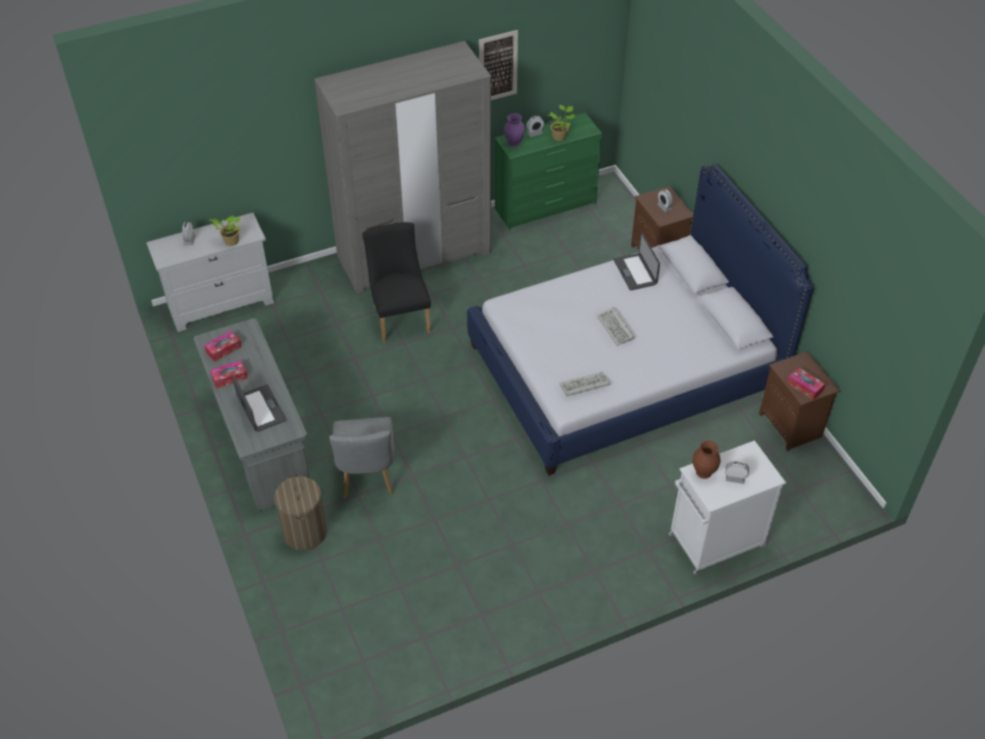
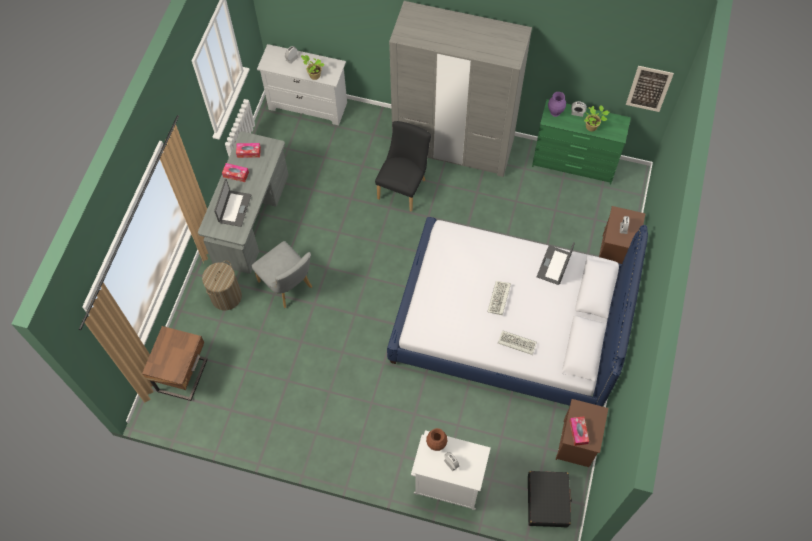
camera: 40 degrees right, 15 degrees up
(333, 641) = (184, 375): none -> brown nightstand
(367, 478) = (288, 286): grey chair -> grey chair turned 75 degrees counterclockwise
(498, 66) = (560, 55): picture -> picture (649, 89)
(583, 386) = (438, 326): keyboard -> keyboard (516, 343)
(818, 490) = (547, 501): none -> black suitcase

